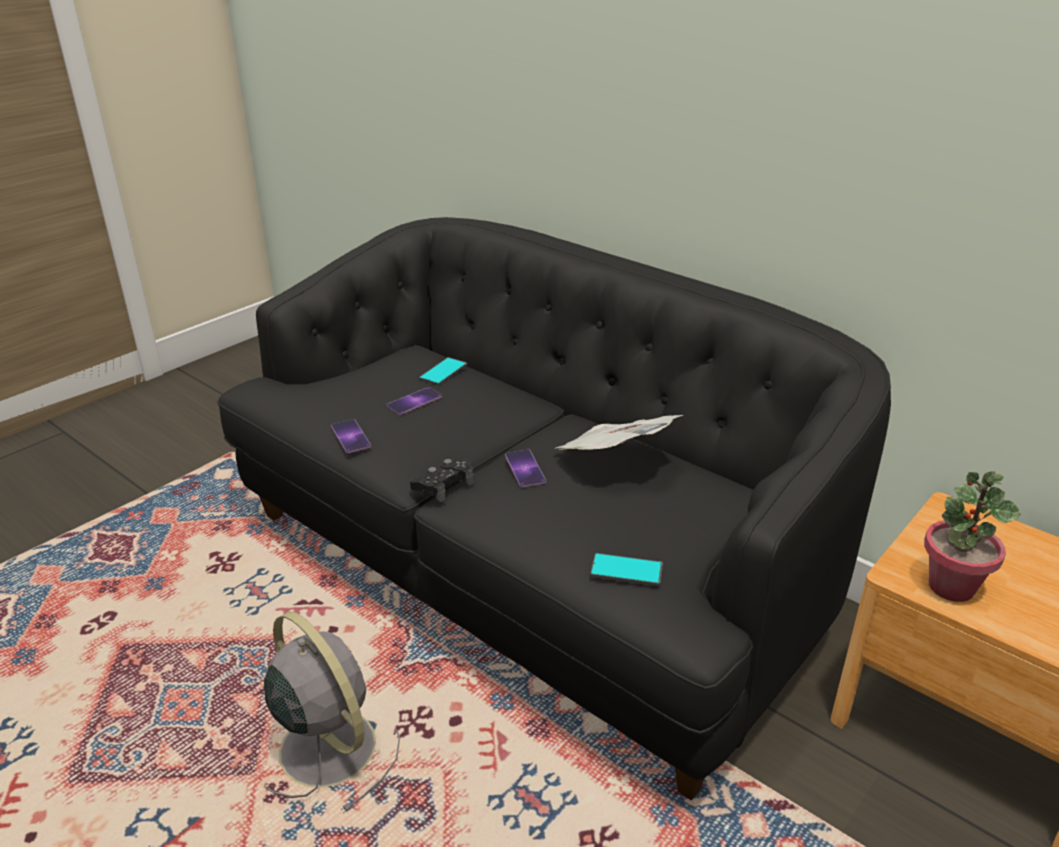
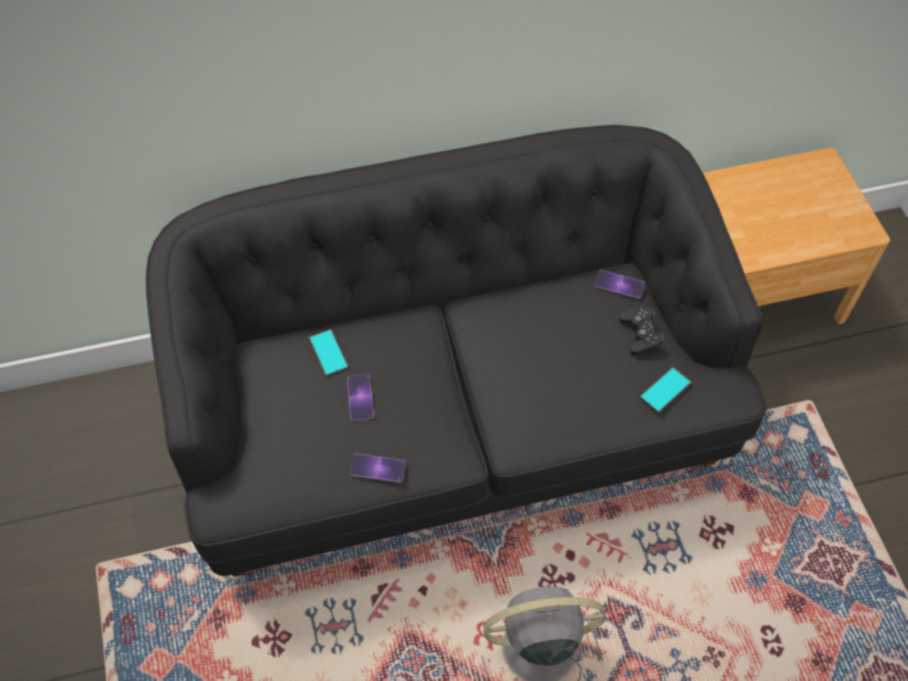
camera: 55 degrees left, 25 degrees up
(443, 485) = (488, 439): black game controller -> black game controller (640, 334)
(525, 468) = (515, 378): phone -> phone (619, 284)
(615, 460) = (545, 319): newspaper -> none
(951, 586) = (767, 243): potted plant -> none

